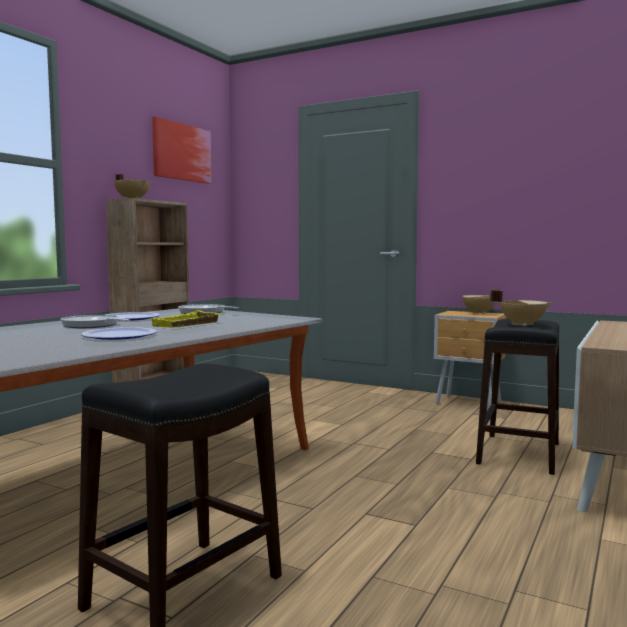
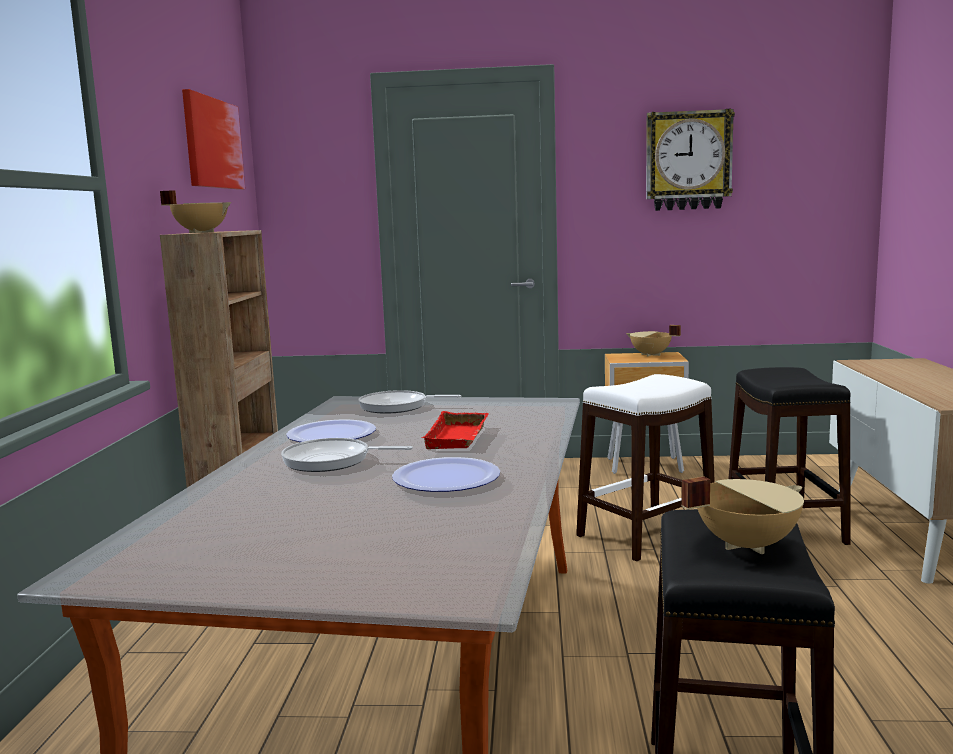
camera: 25 degrees left, 5 degrees up
(187, 324) = (459, 438): yellow tray -> red tray
(398, 439) = (645, 533): none -> white stool
(519, 158) = (688, 161): none -> wall clock
(522, 324) = (788, 377): beige cooking pot -> beige cooking pot (744, 544)

